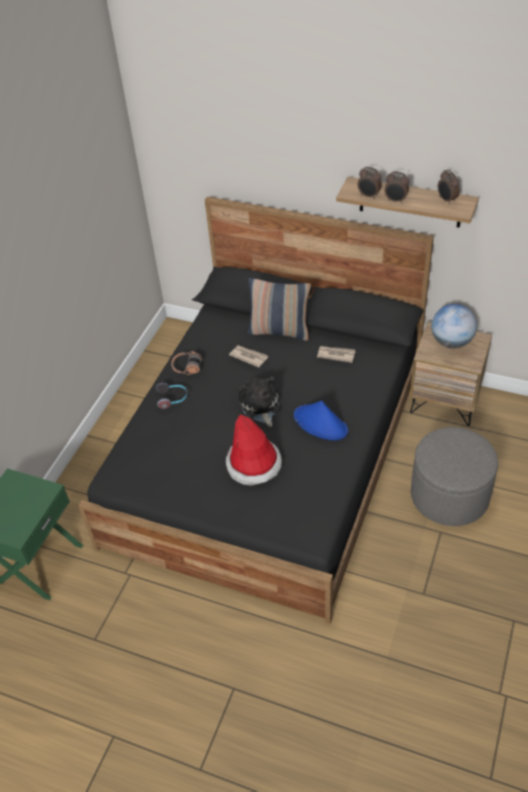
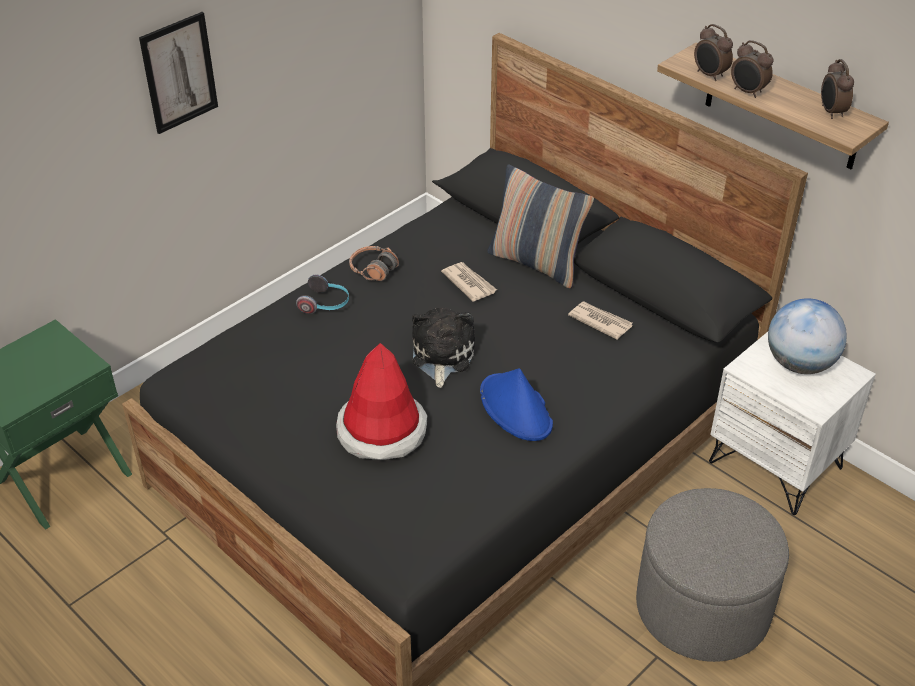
camera: 20 degrees right, 5 degrees down
(36, 285) = (179, 73): none -> picture
(445, 401) = (776, 464): brown nightstand -> white nightstand

